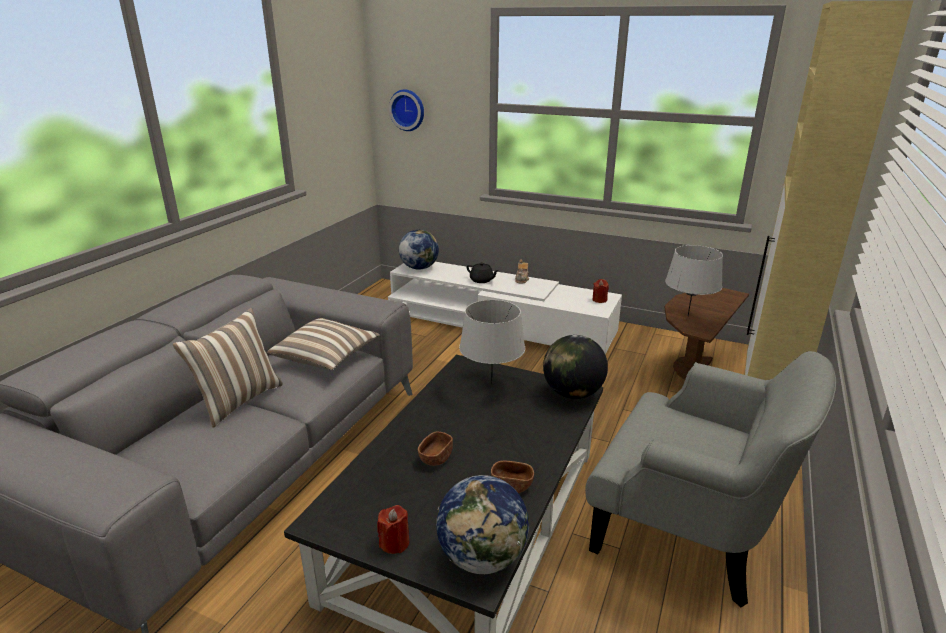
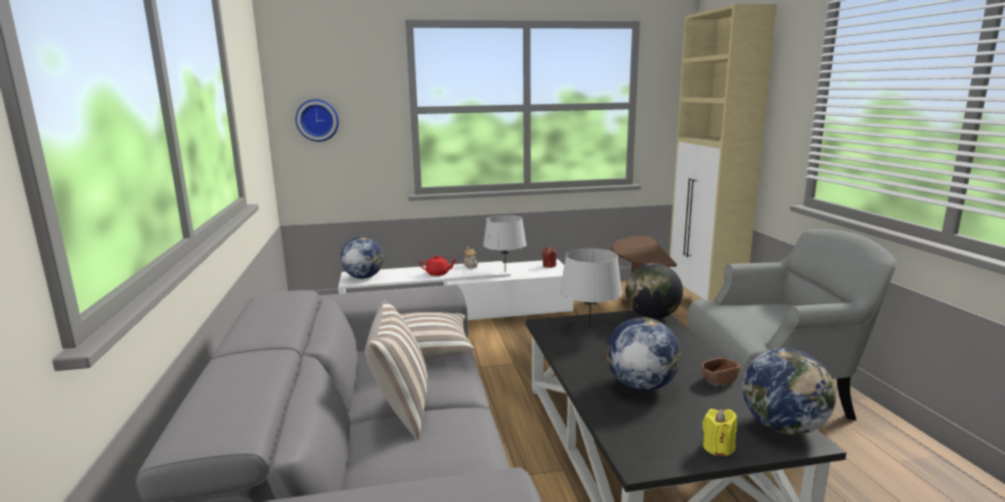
camera: 35 degrees left, 10 degrees down
(394, 543) = (718, 448): red candle -> yellow candle
(435, 458) = (640, 386): brown bowl -> globe
(482, 280) = (438, 273): black teapot -> red teapot
(687, 316) = (640, 254): grey table lamp -> grey table lamp (505, 271)

